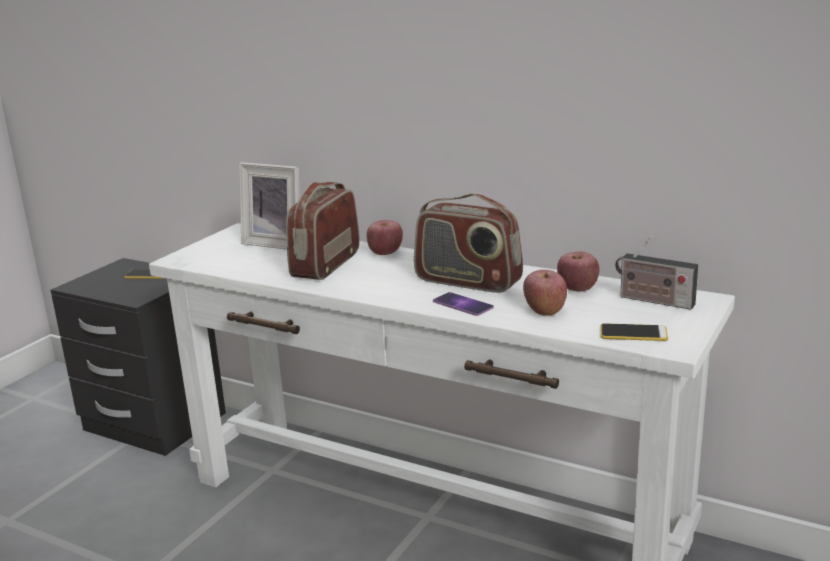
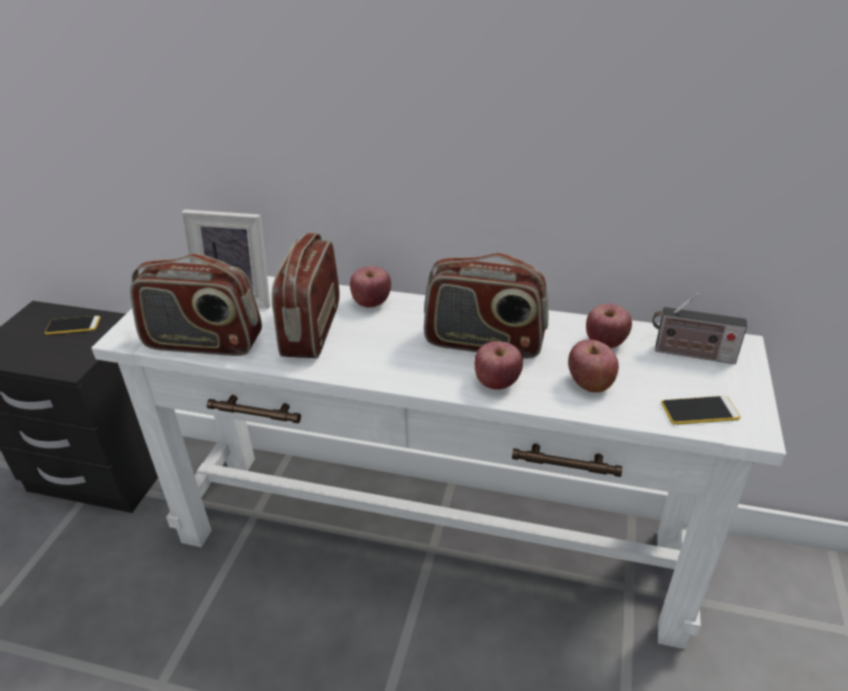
camera: 15 degrees left, 15 degrees up
(235, 266) = (203, 343): none -> radio
(463, 304) = (497, 383): phone -> apple

